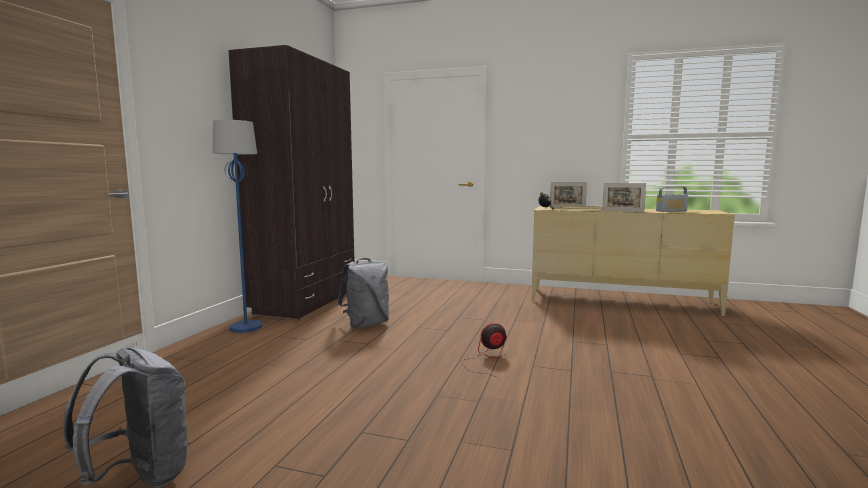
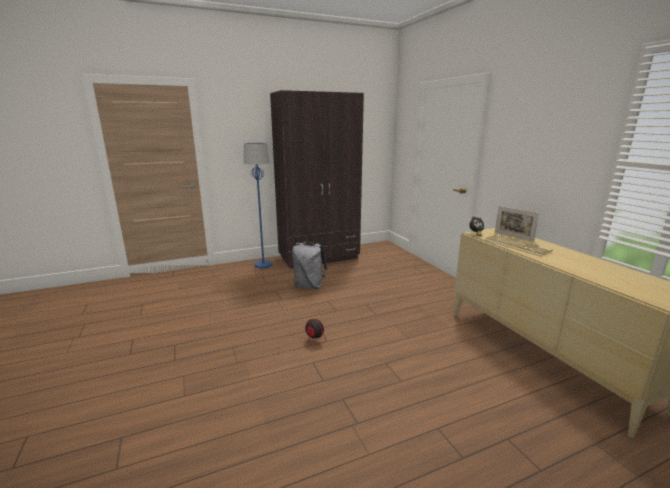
camera: 50 degrees right, 10 degrees up
(140, 477) = (111, 319): grey backpack -> none
(623, 211) = (538, 259): picture frame -> none
(671, 211) = (611, 276): radio -> none

